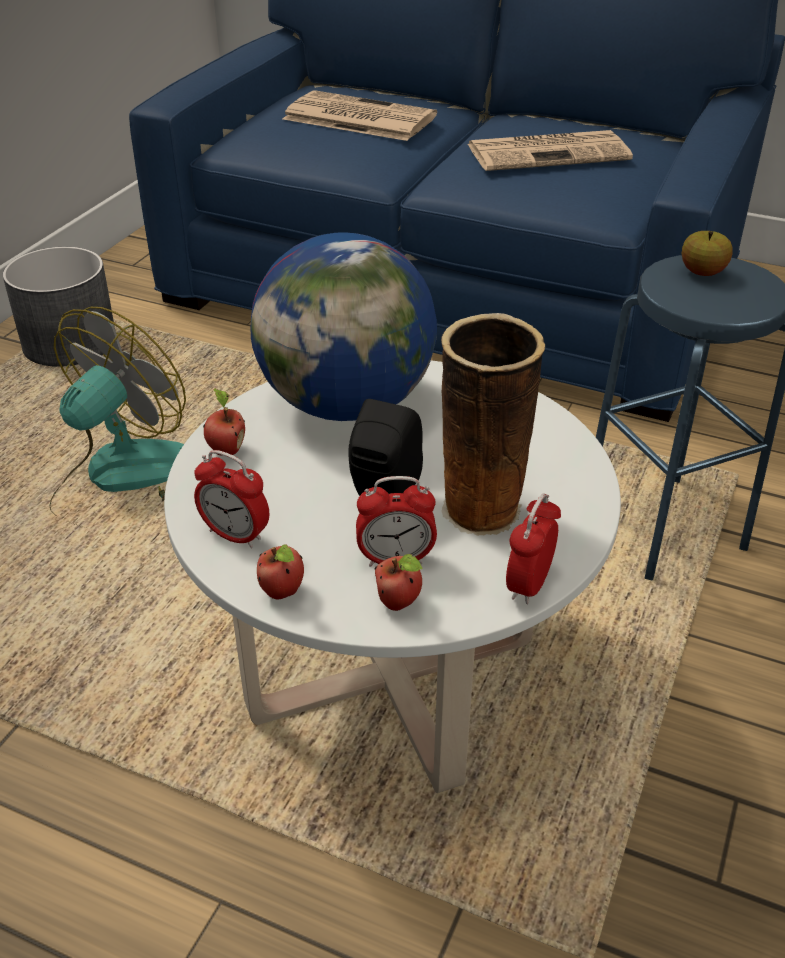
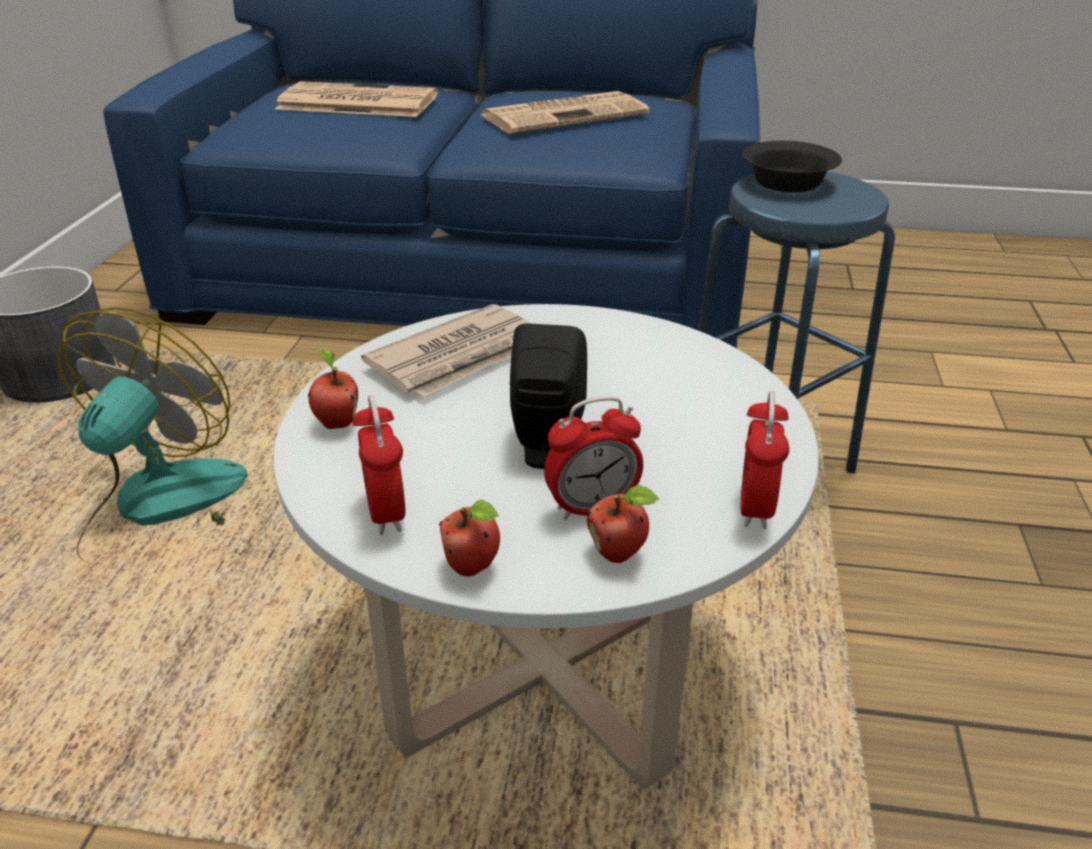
camera: 15 degrees left, 5 degrees down
(235, 535) = (386, 513): alarm clock -> alarm clock turned 120 degrees counterclockwise
(347, 404) = (460, 357): globe -> newspaper
(481, 513) = (663, 443): vase -> none
(702, 272) = (789, 183): apple -> black bowl

